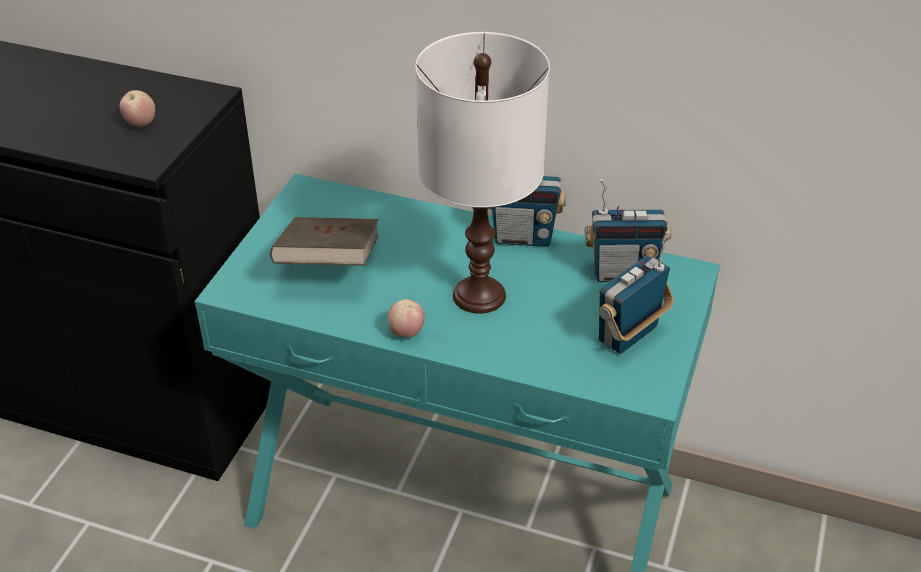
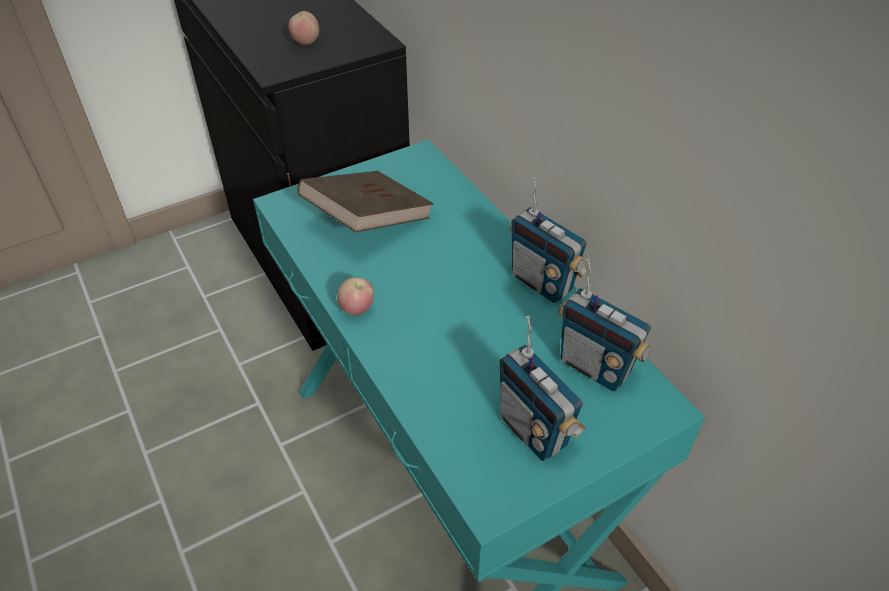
camera: 40 degrees right, 5 degrees up
(478, 296) = (447, 312): white table lamp -> none
(629, 335) = (534, 430): radio -> radio turned 120 degrees counterclockwise

